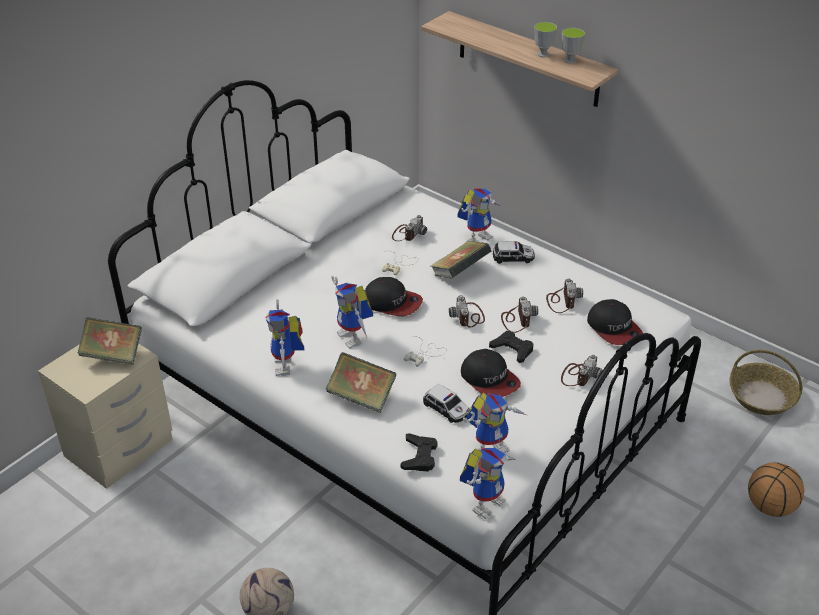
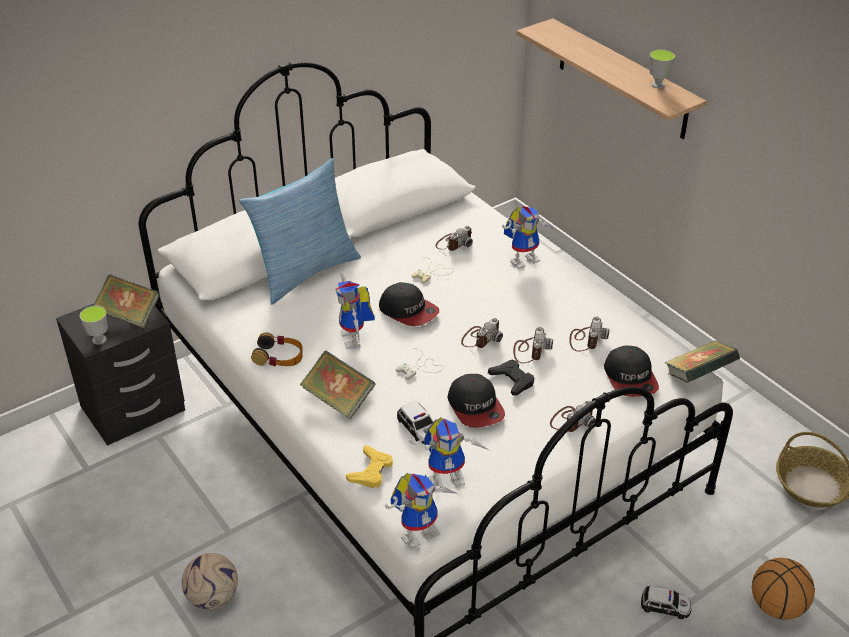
camera: 15 degrees right, 0 degrees up
(119, 448) = (133, 409): beige nightstand -> black nightstand
(279, 283) = (305, 272): none -> pillow
(288, 367) = (279, 356): toy robot -> headphones
(419, 456) = (371, 471): black game controller -> yellow game controller
(460, 273) = (490, 292): book -> book (698, 376)
(468, 316) = (480, 338): camera -> camera turned 150 degrees counterclockwise
(513, 257) = (553, 285): toy car -> toy car (665, 606)
(543, 54) = (631, 75): cup -> cup (99, 340)

